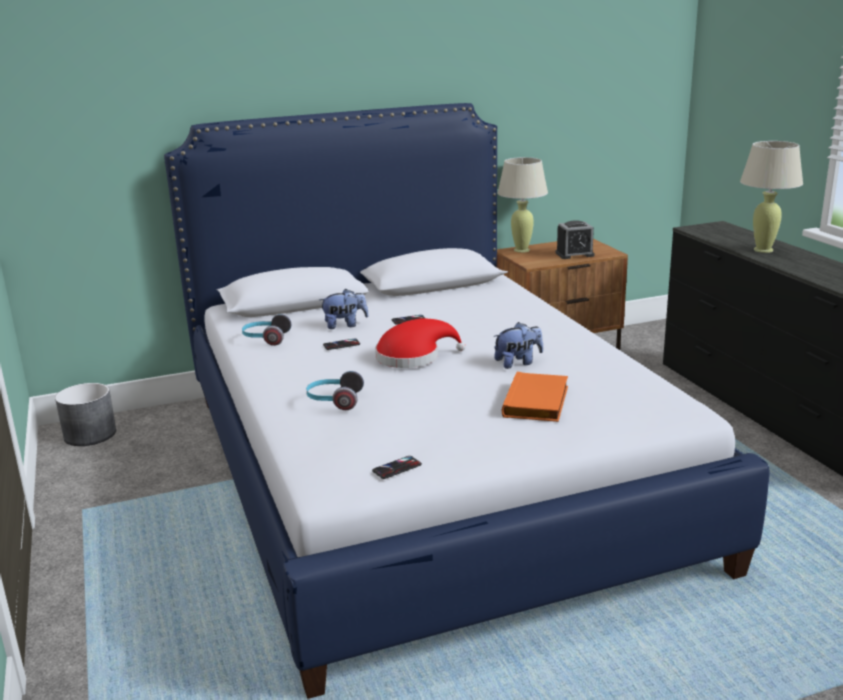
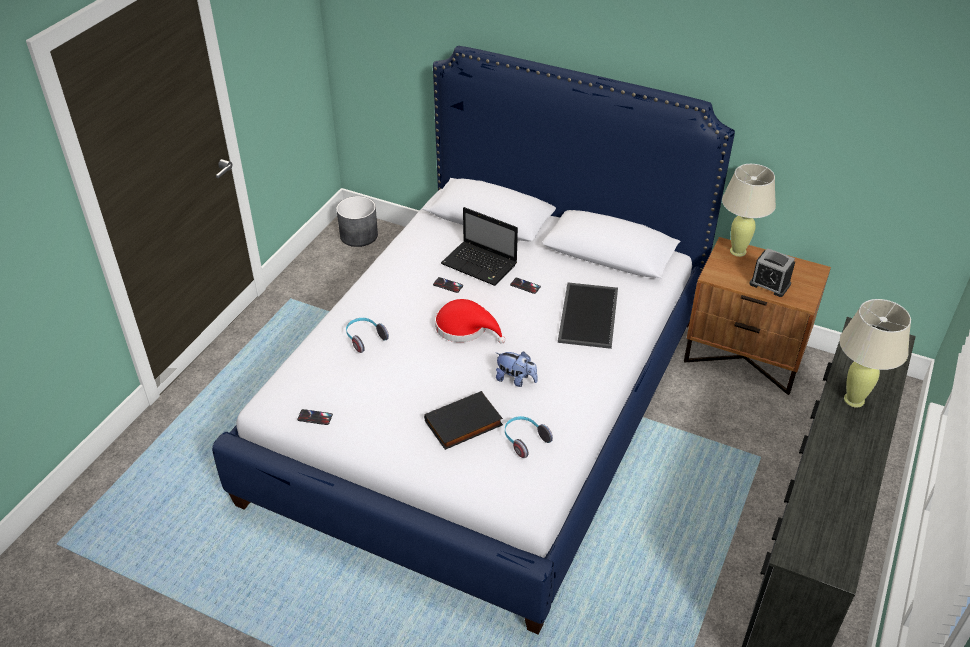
camera: 45 degrees right, 20 degrees up
(266, 339) = (419, 249): headphones -> headphones (524, 440)
(345, 325) = (480, 265): plush toy -> laptop
(490, 313) = (587, 314): none -> tray
(538, 402) = (464, 424): orange book -> black book

